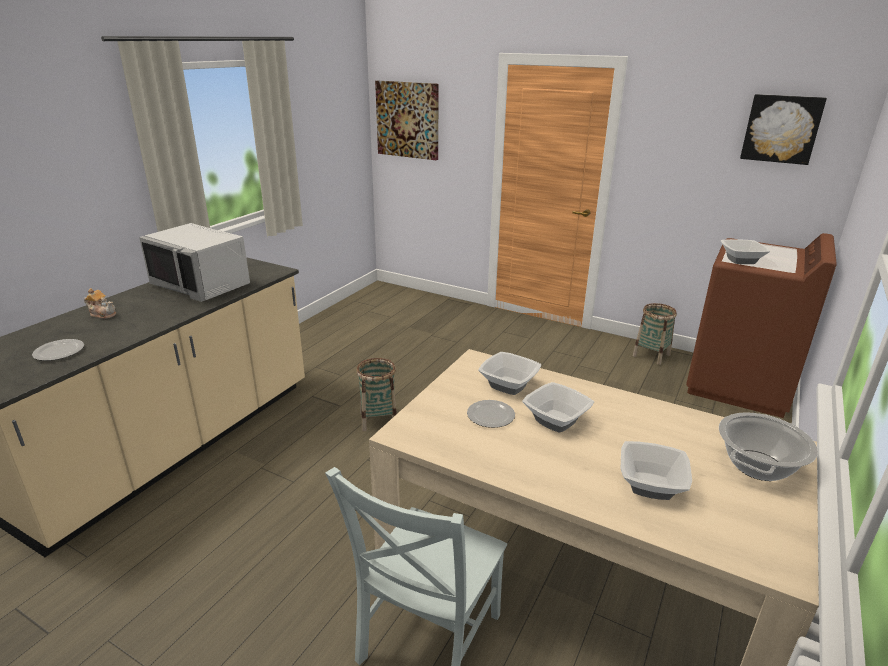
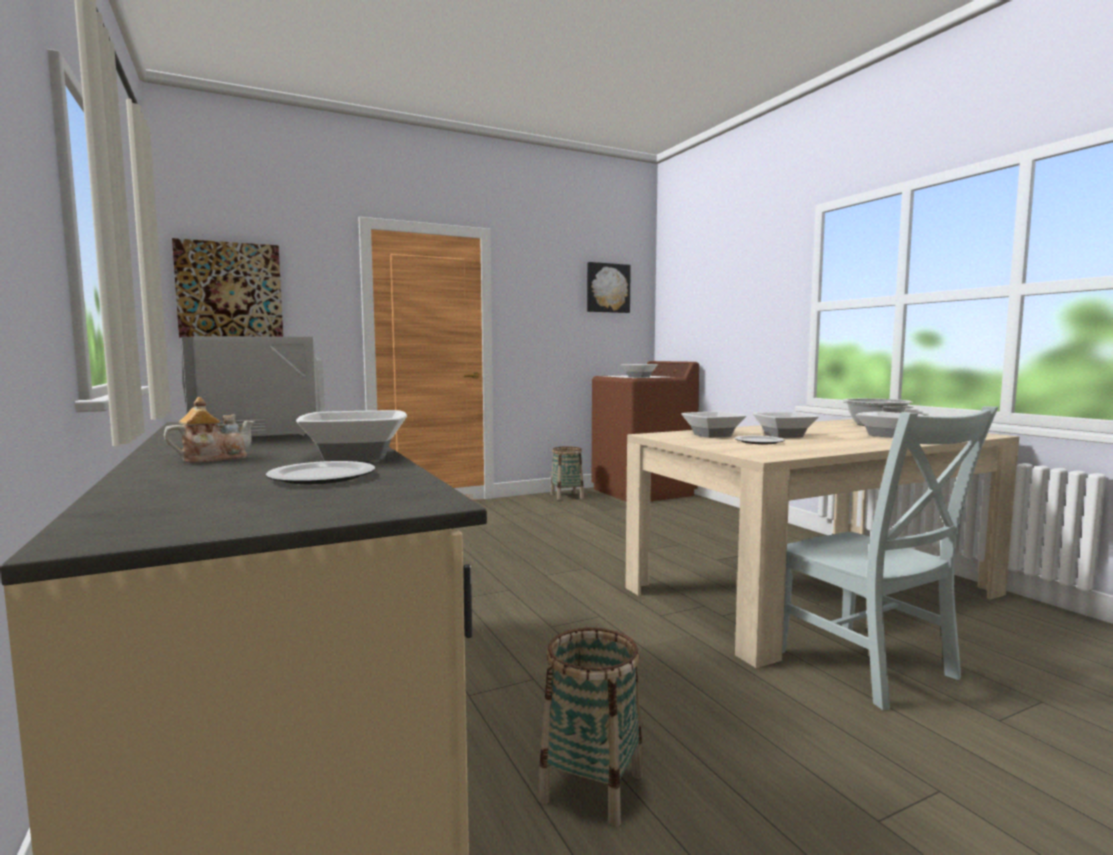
camera: 55 degrees left, 20 degrees down
(118, 337) = (355, 457): none -> bowl
(202, 285) = (264, 431): grey microwave -> grey microwave turned 90 degrees clockwise
(378, 420) = (483, 603): basket -> basket (591, 787)

